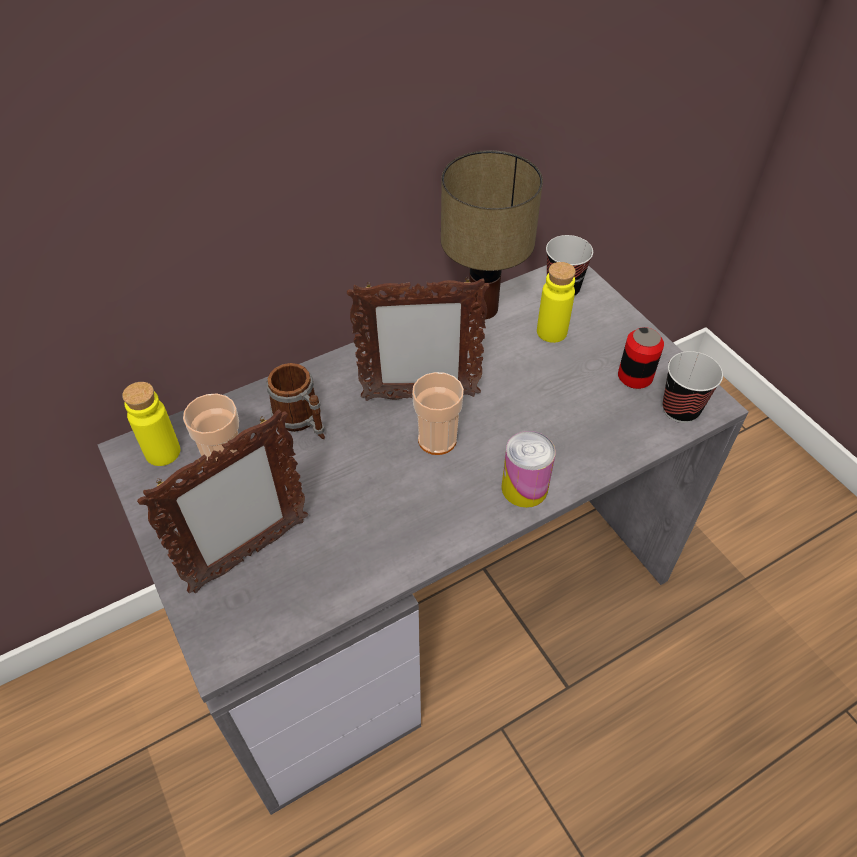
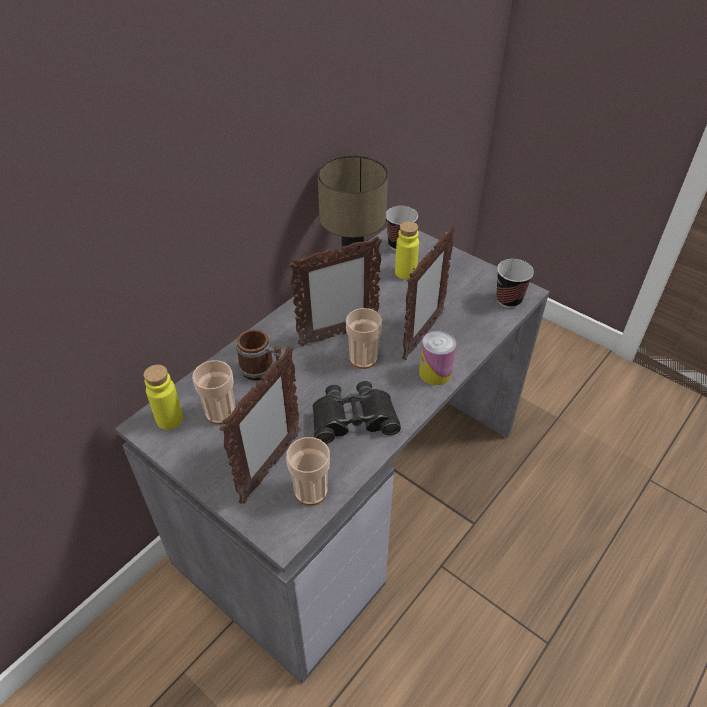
camera: 20 degrees left, 5 degrees down
(283, 604) = (311, 491): none -> cup
(384, 521) = (353, 419): none -> black binoculars
(532, 429) = (422, 335): none -> picture frame
(635, 376) = (471, 287): can -> none

